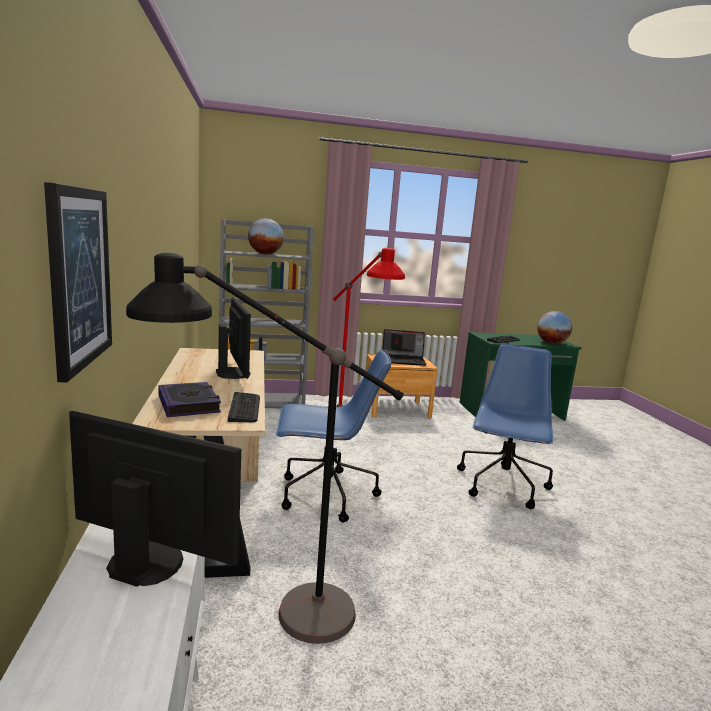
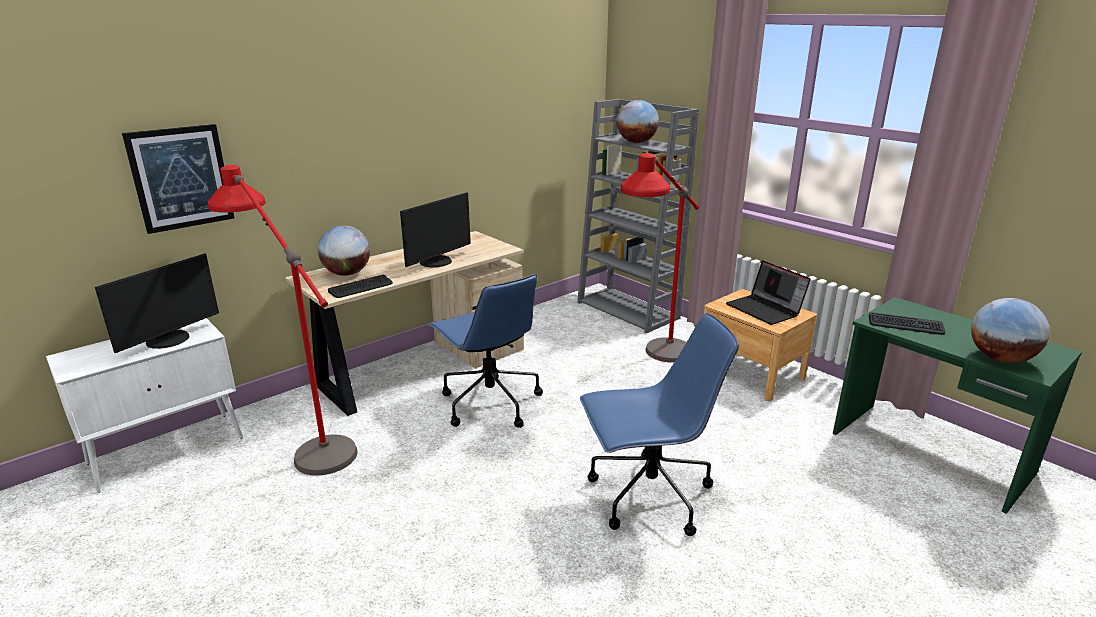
camera: 60 degrees right, 10 degrees up
(148, 561) = (169, 340): monitor -> monitor turned 45 degrees clockwise
(189, 404) = (347, 274): book -> globe
(261, 619) = (305, 438): black floor lamp -> red floor lamp

